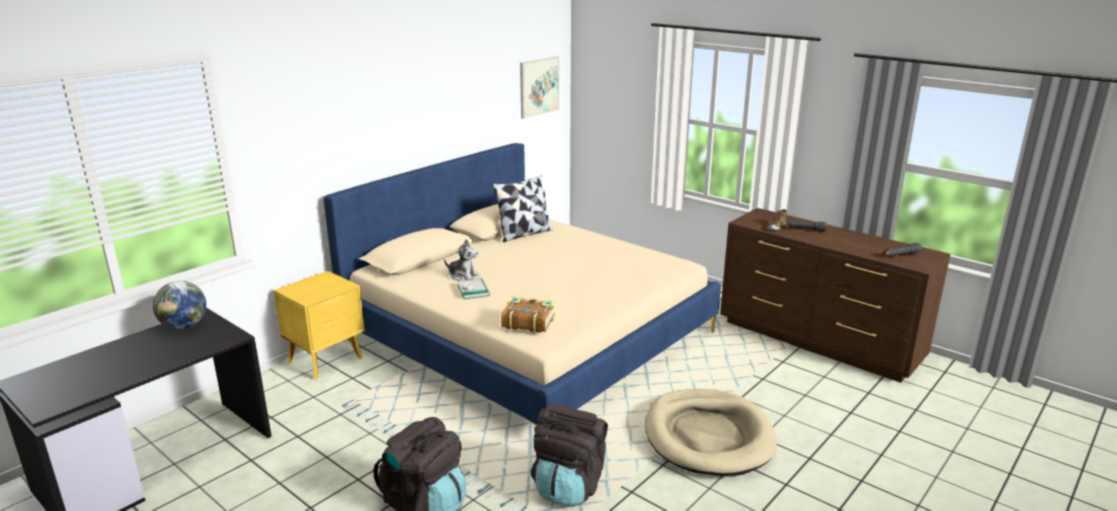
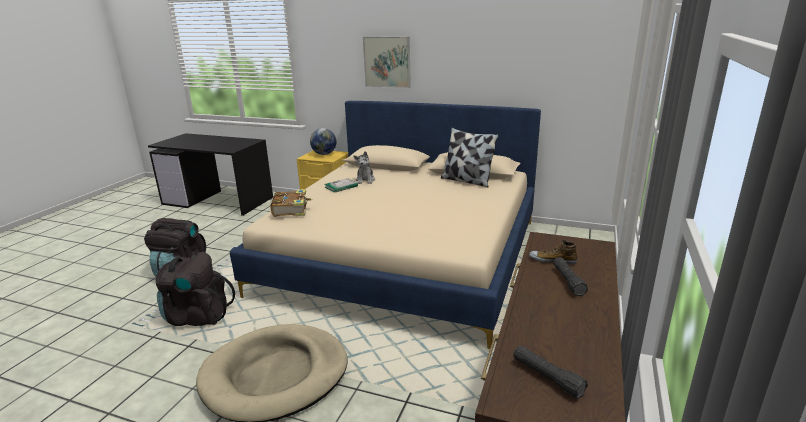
camera: 70 degrees right, 0 degrees up
(184, 326) = (242, 141): globe -> globe (324, 154)
(539, 86) = (585, 59): picture -> picture (387, 62)

